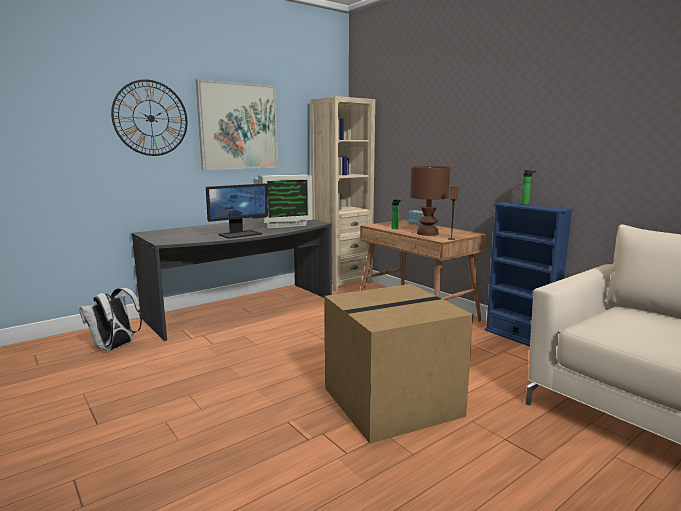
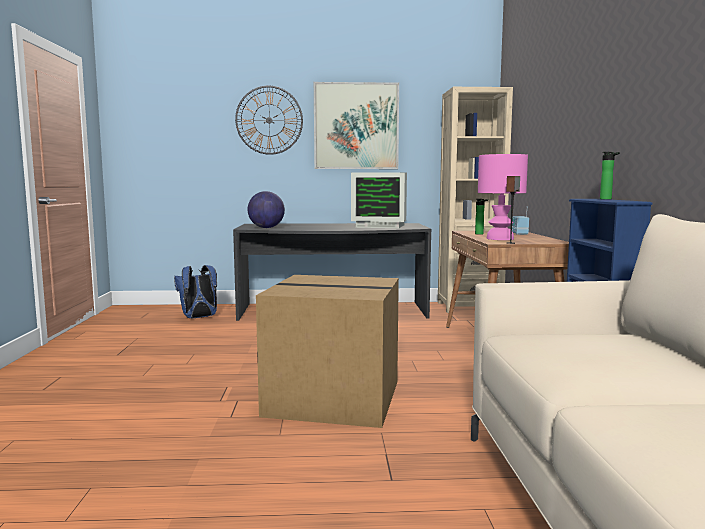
camera: 35 degrees right, 5 degrees down
(115, 347) = (199, 318): white backpack -> blue backpack
(184, 238) = (266, 228): none -> globe
(240, 234) = (317, 228): monitor -> none
(427, 234) = (499, 239): brown table lamp -> pink table lamp

